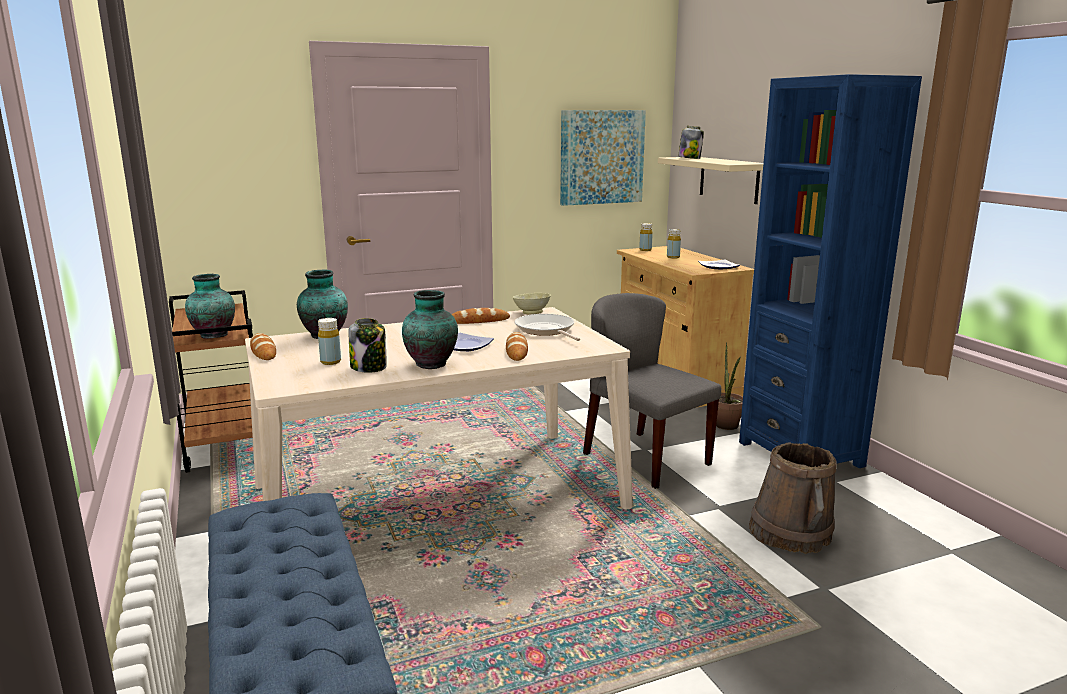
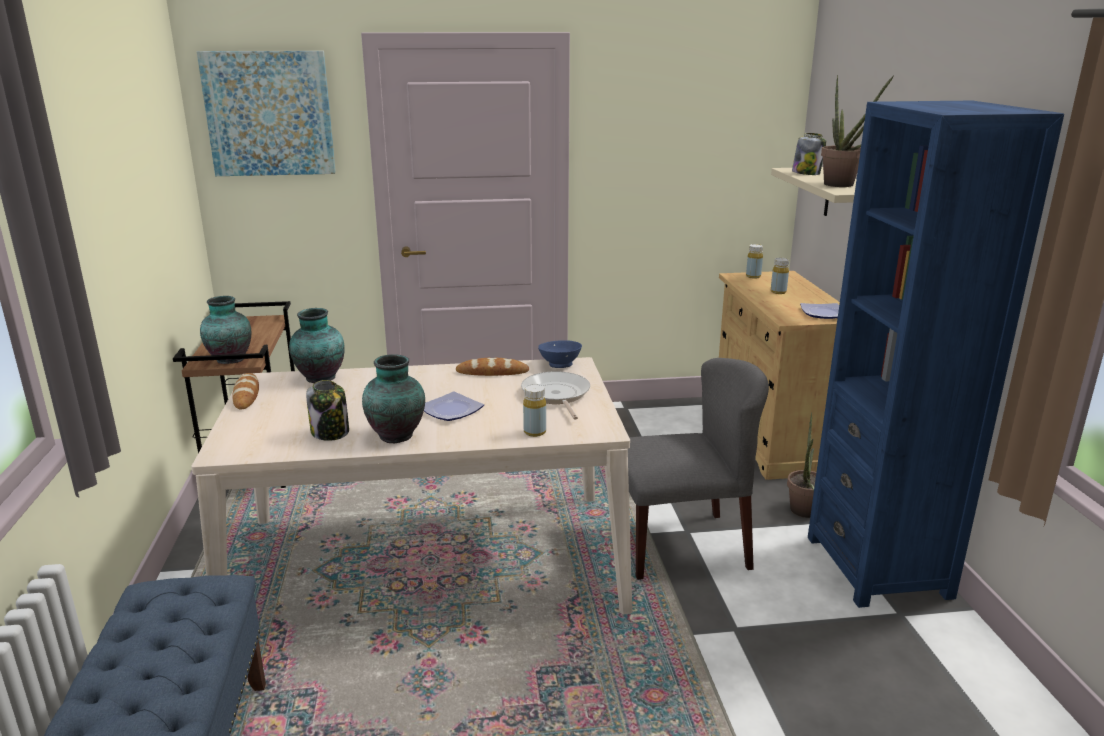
camera: 15 degrees right, 5 degrees up
(330, 362) = (299, 419): yellow bottle -> yellow bottle (534, 432)
(516, 350) = (501, 424): bread -> none
(532, 313) = (560, 365): beige bowl -> blue bowl
(601, 157) = (708, 162): picture -> picture (269, 114)
(645, 459) = (681, 545): grey chair -> grey chair turned 105 degrees clockwise
(727, 161) = (843, 185): none -> potted plant
(790, 533) = (805, 682): brown bucket -> none

